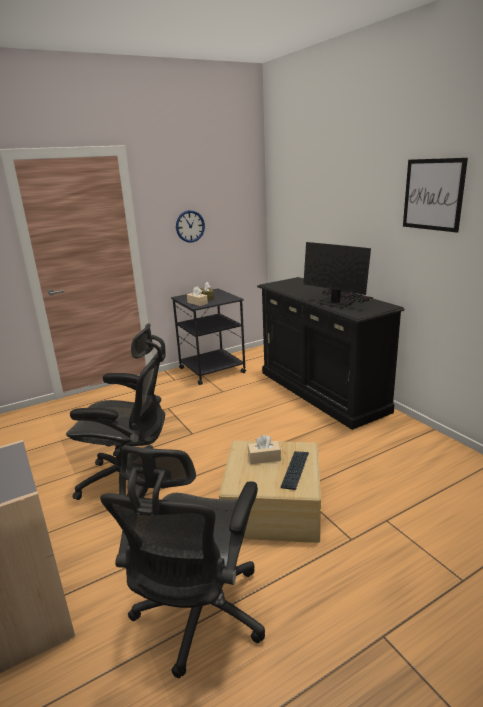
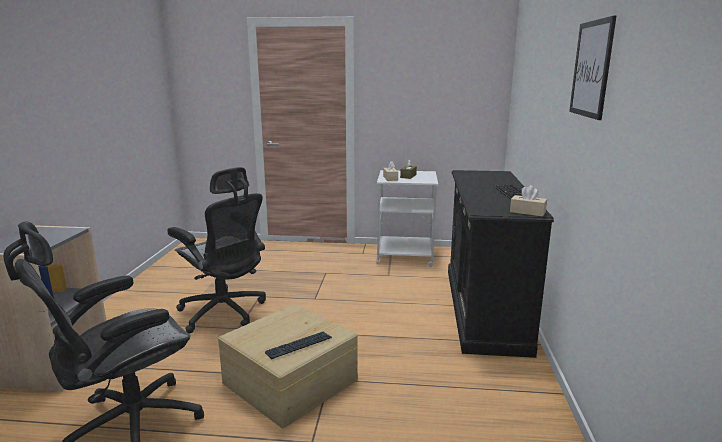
camera: 35 degrees right, 5 degrees down
(190, 226) = (412, 101): wall clock -> none
(212, 370) = (406, 255): black cart -> white cart
(264, 457) = (292, 326): beige tissue box -> beige tissue box (527, 212)
(335, 303) = (485, 198): monitor -> none

